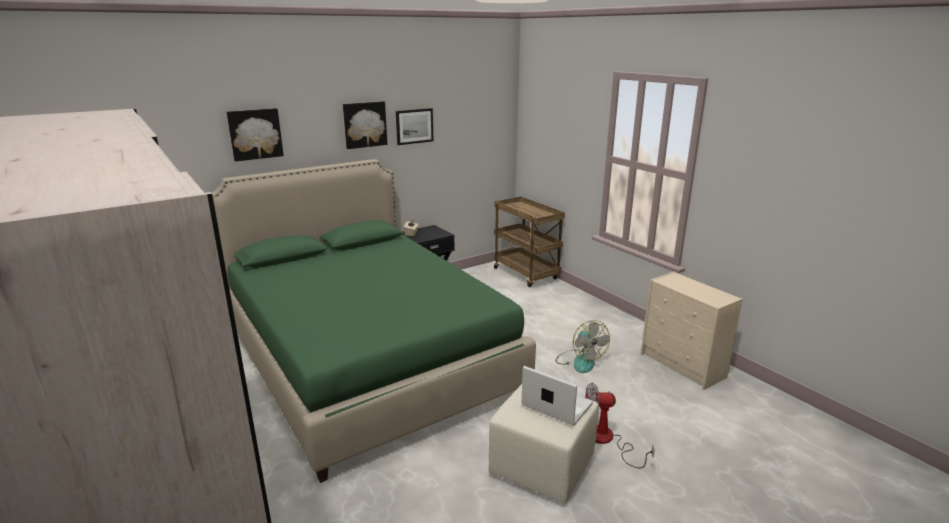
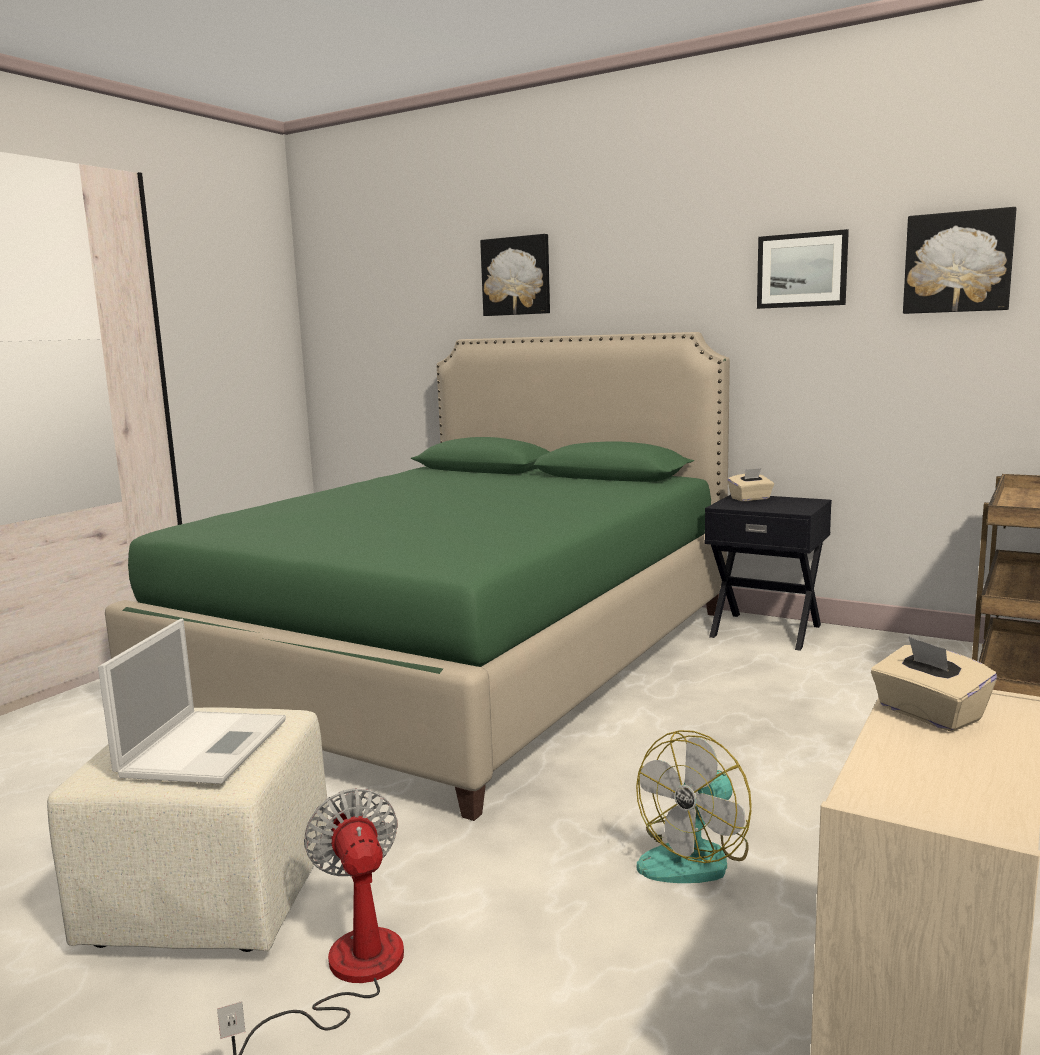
camera: 65 degrees right, 10 degrees down
(364, 124) = (693, 264): picture -> picture (958, 262)
(677, 284) = (928, 714): none -> beige tissue box

